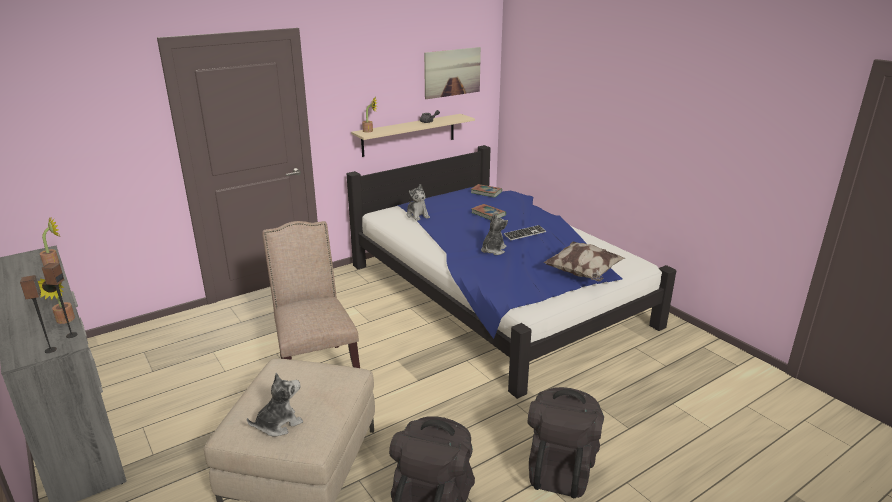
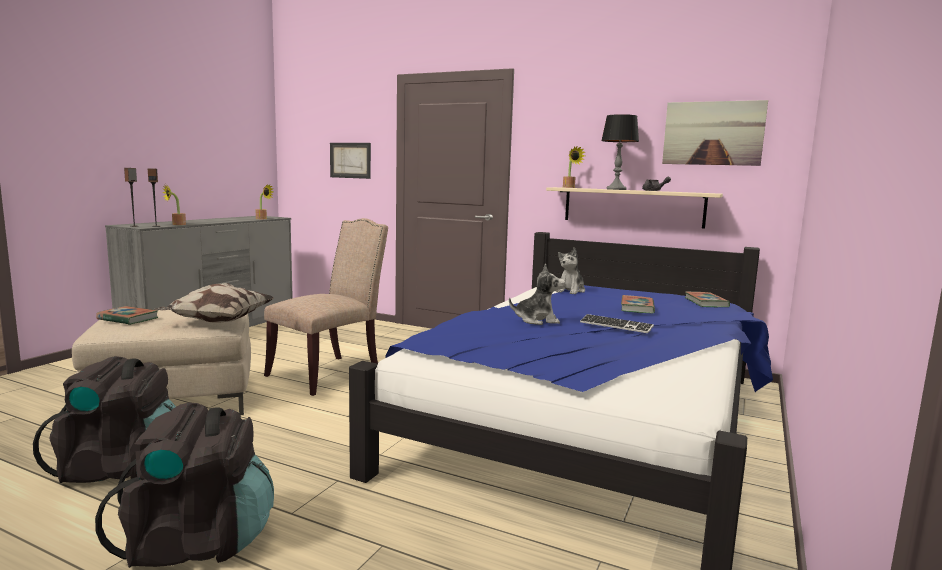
camera: 60 degrees right, 15 degrees down
(104, 148) = (350, 160): none -> picture
(278, 424) = (128, 319): plush toy -> book
(406, 126) = (616, 189): none -> table lamp
(583, 274) = (551, 366): pillow -> pillow (217, 322)

